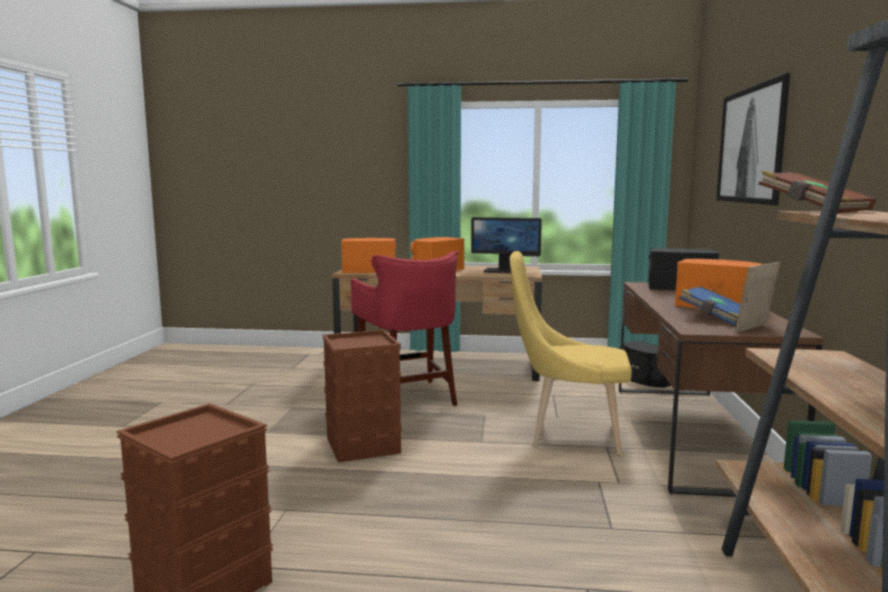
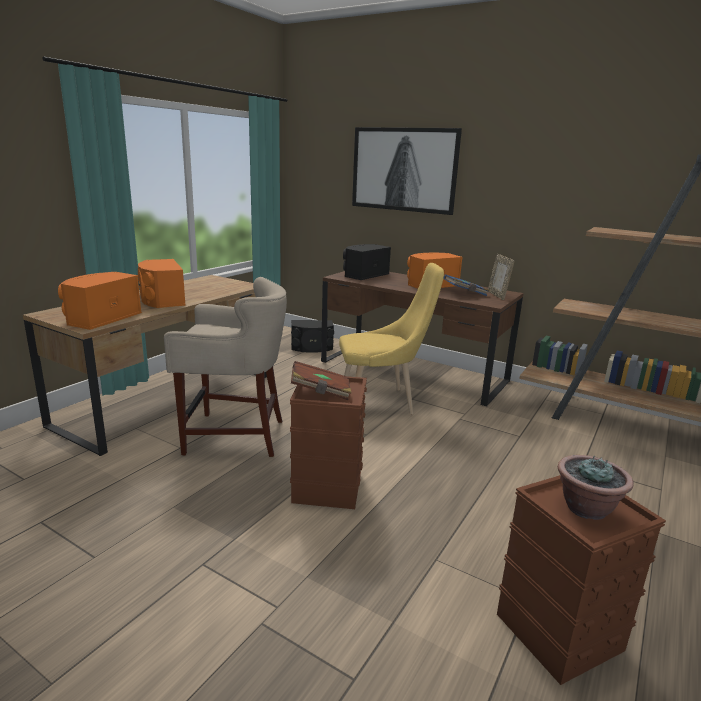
camera: 65 degrees left, 10 degrees up
(193, 433) = (586, 508): none -> potted plant
(409, 397) = (234, 435): red stool -> beige stool
(505, 271) = (214, 285): monitor -> none
(568, 434) = (382, 402): yellow chair -> yellow chair turned 135 degrees counterclockwise
(812, 211) = (601, 230): brown book -> brown book (320, 392)

